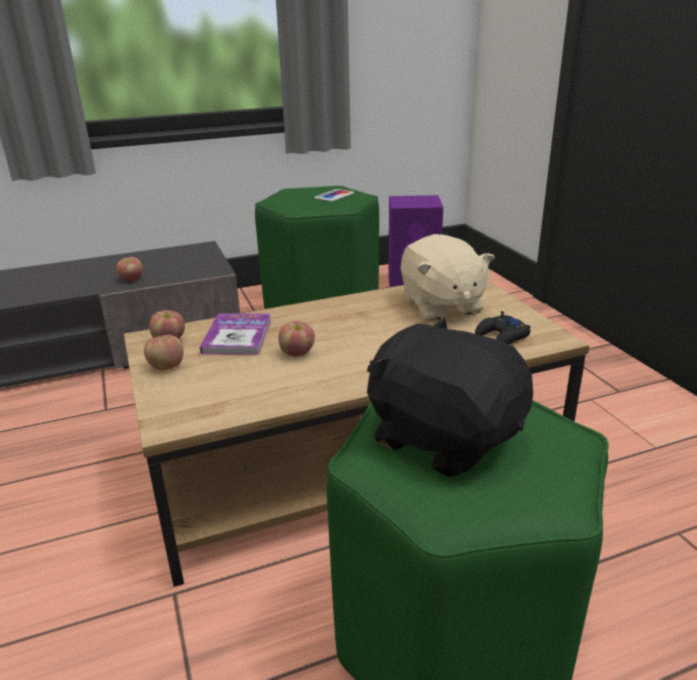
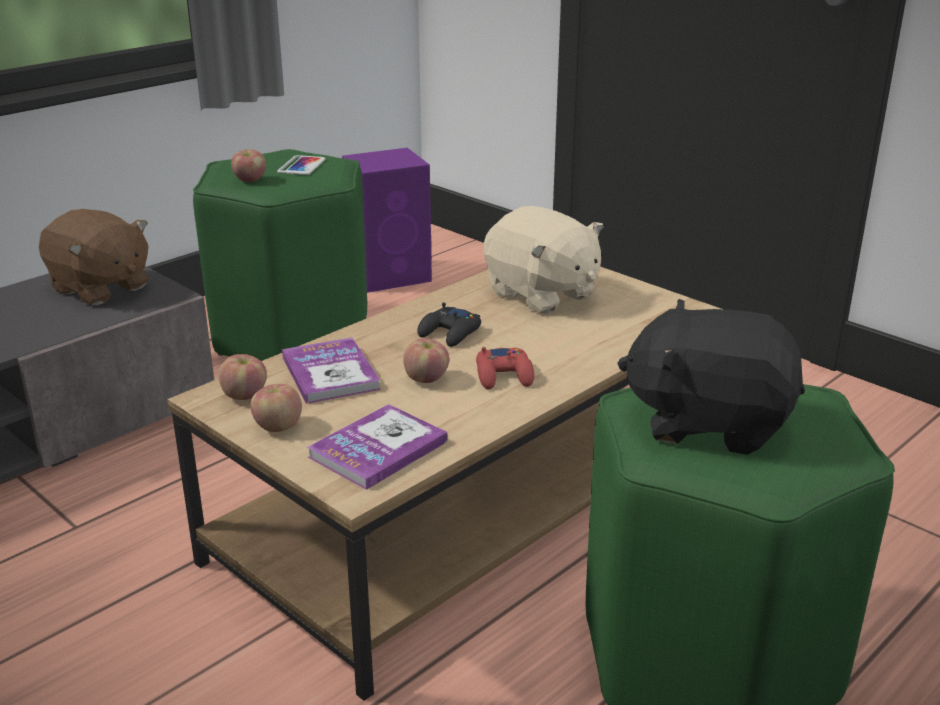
camera: 25 degrees left, 0 degrees up
(132, 279) = (49, 328): apple -> apple (250, 180)
(182, 260) = (100, 288): none -> brown plush toy
(212, 398) = (378, 449): none -> book
(355, 362) = (504, 375): none -> red game controller
(502, 337) = (636, 317): black game controller -> black game controller (450, 333)

